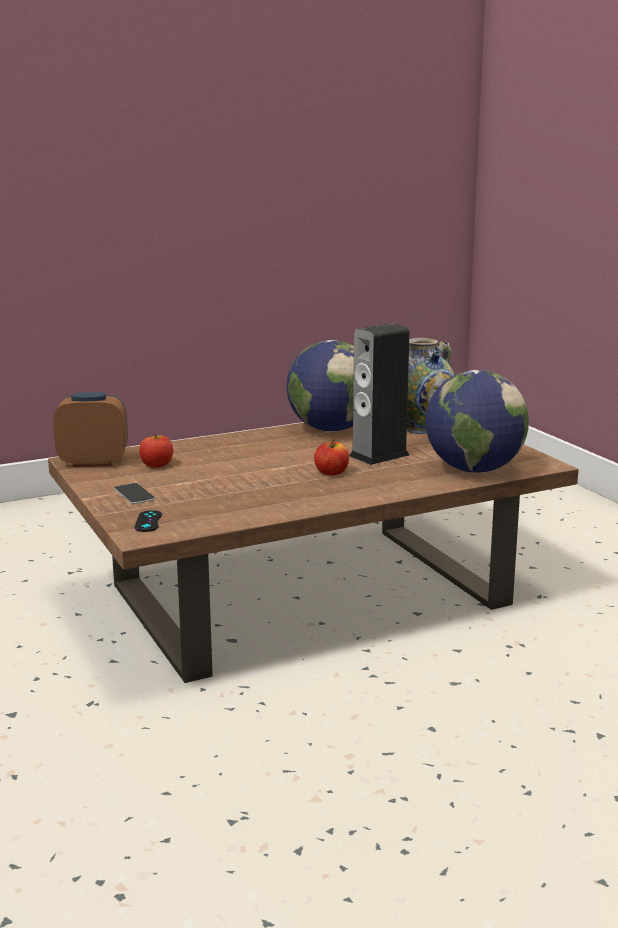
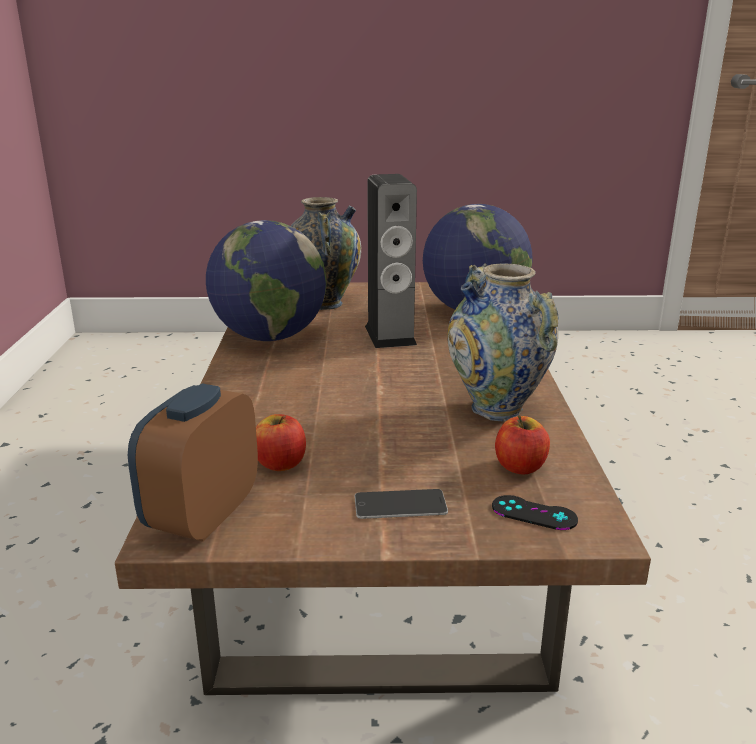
camera: 65 degrees left, 5 degrees up
(280, 499) = (497, 409): none -> vase
(331, 472) = (425, 366): apple -> apple (520, 467)

